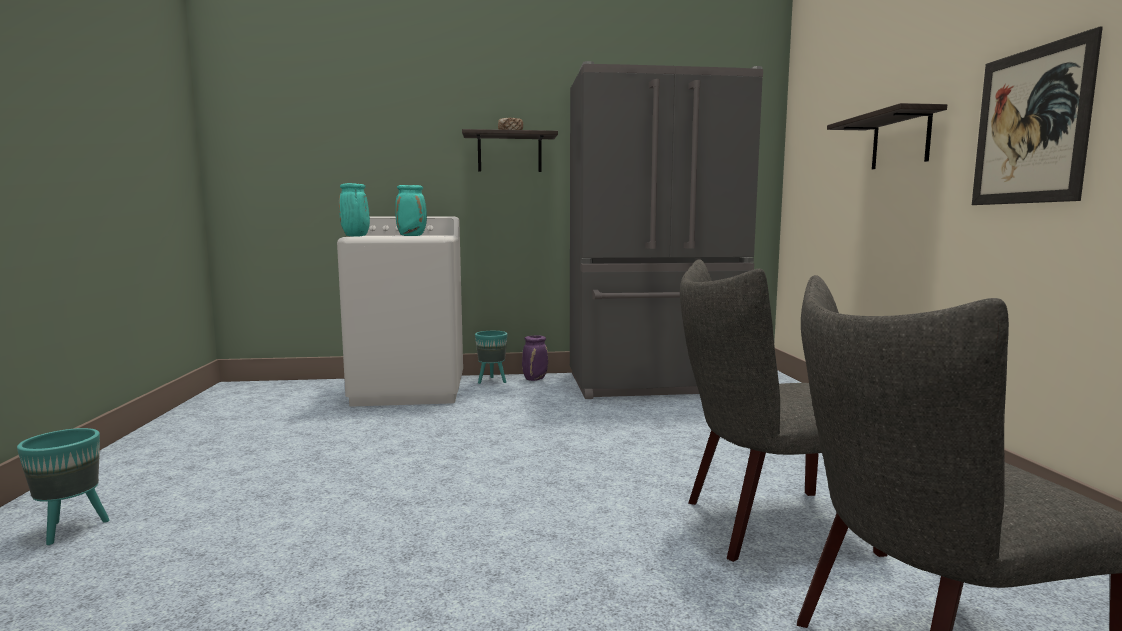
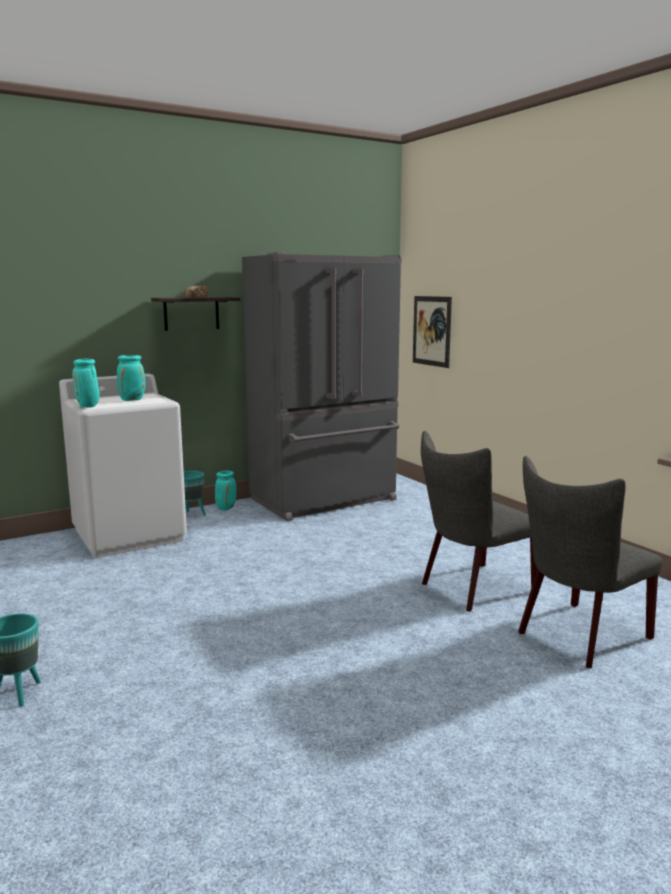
camera: 25 degrees left, 5 degrees up
(535, 379) = (226, 508): purple vase -> turquoise vase
(901, 140) = (499, 322): shelf -> none
(1030, 126) = (581, 335): picture -> picture (431, 331)

